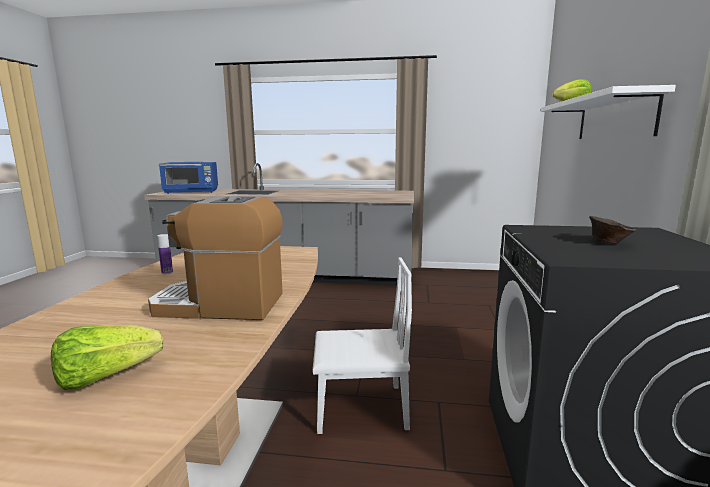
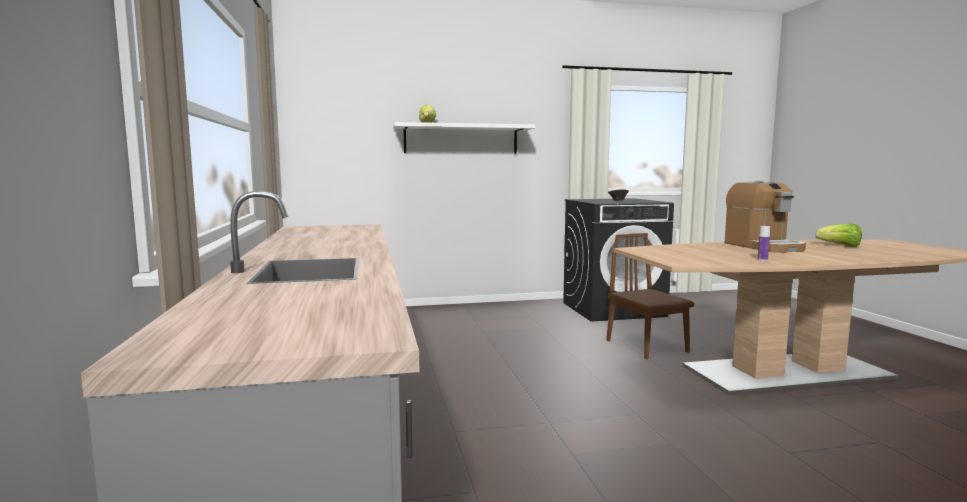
camera: 110 degrees left, 5 degrees down
(192, 192) = (301, 312): blue microwave -> none
(360, 408) = (646, 346): white chair -> brown chair

